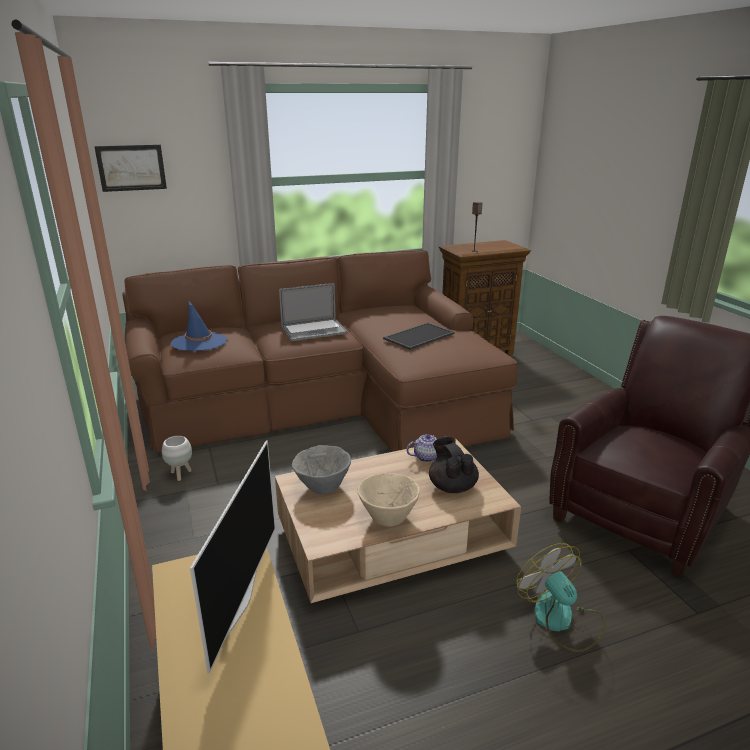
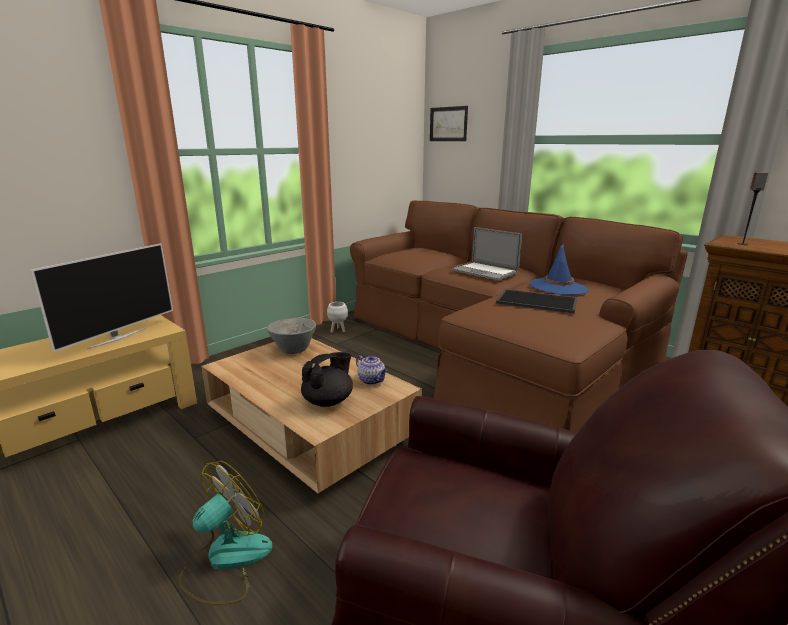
camera: 65 degrees right, 5 degrees down
(199, 342) = (408, 252): blue hat -> blue hat (558, 287)
(239, 602) = (118, 338): television -> television turned 45 degrees counterclockwise
(388, 518) = (263, 382): beige bowl -> none

